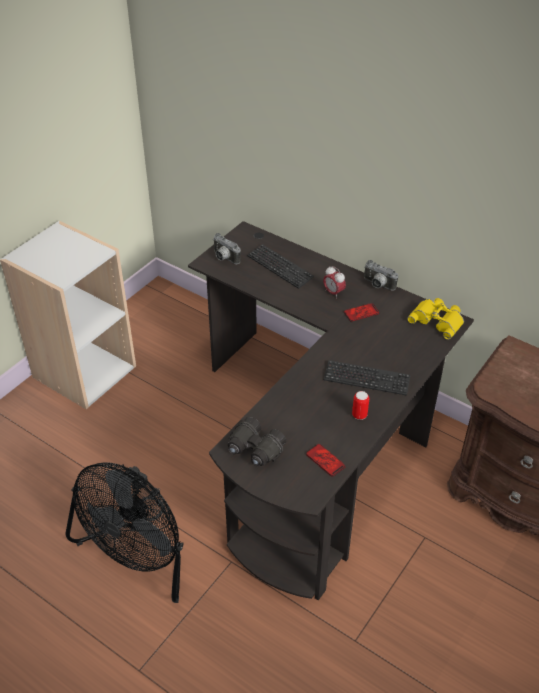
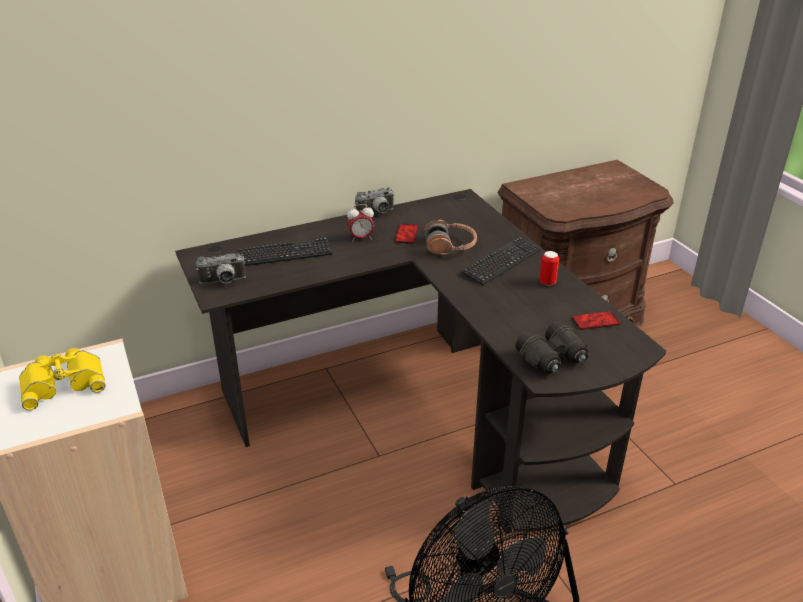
camera: 60 degrees left, 10 degrees down
(364, 342) = (450, 246): none -> headphones
(437, 320) = (456, 203): yellow binoculars -> yellow binoculars (63, 382)

